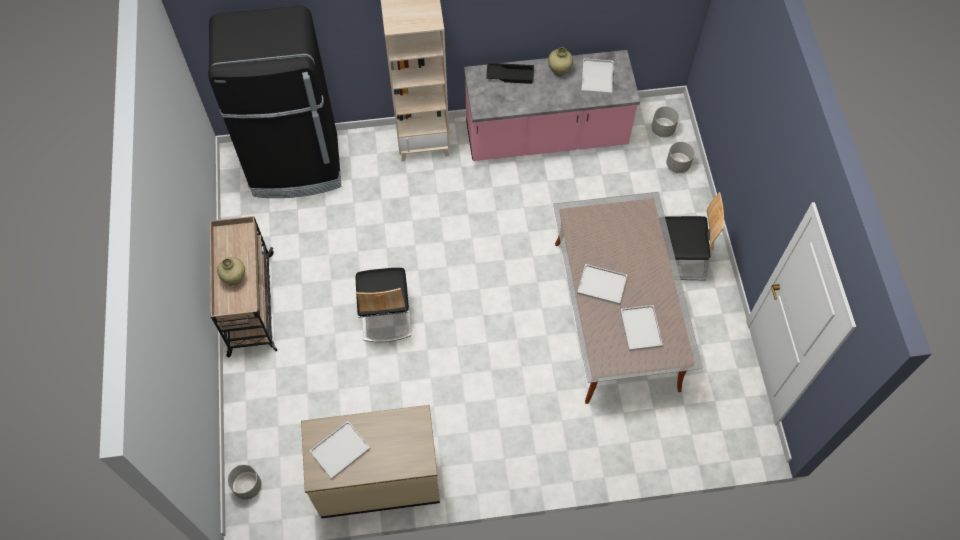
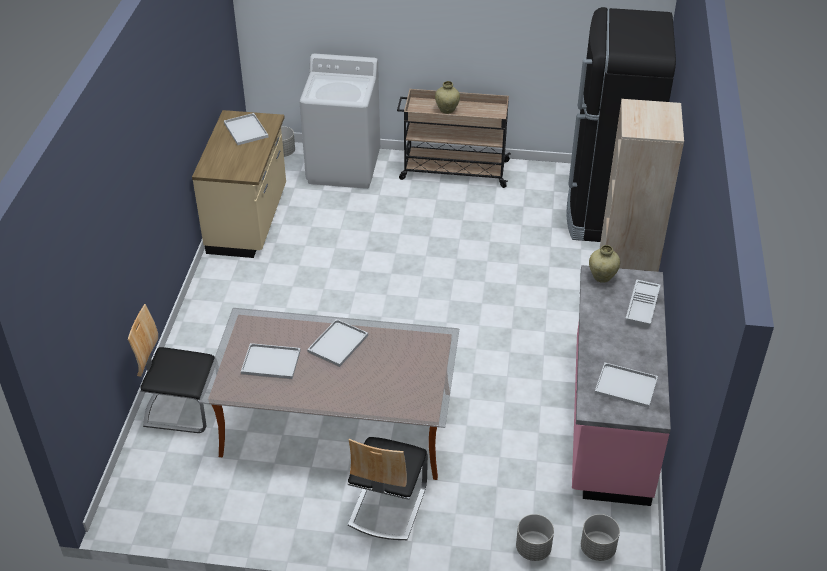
camera: 105 degrees right, 20 degrees down
(264, 412) = (344, 167): none -> white washing machine
(385, 314) = (410, 249): chair -> chair (182, 408)
(510, 75) = (643, 307): black tray -> white tray
(559, 71) = (642, 352): beige vase -> beige vase (602, 277)

